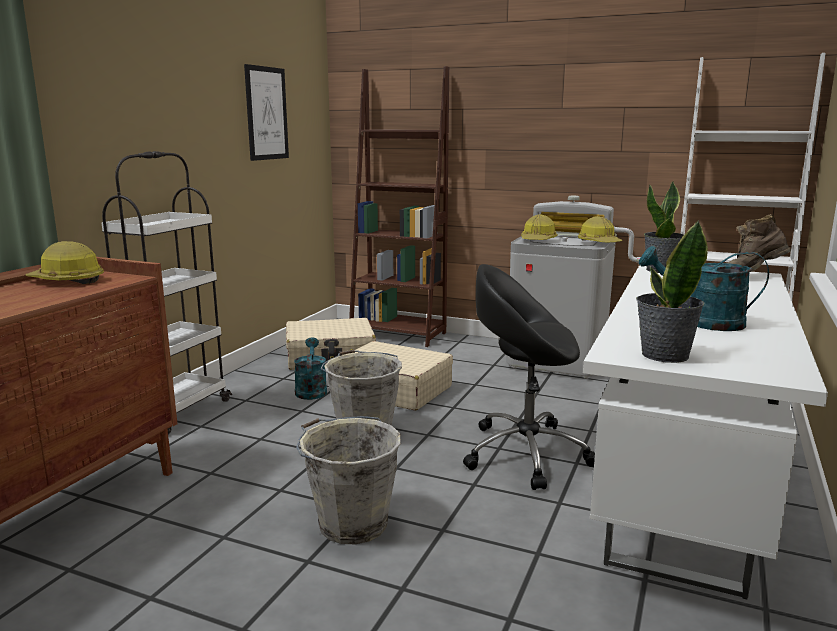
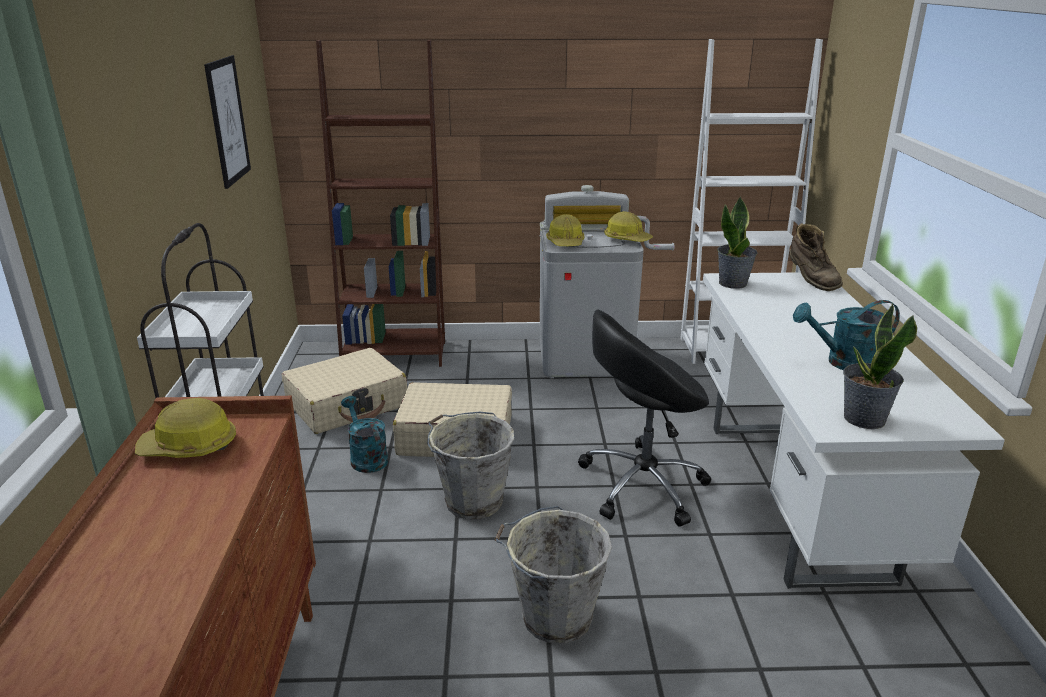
camera: 25 degrees left, 10 degrees up
(751, 276) = (810, 281): brown boot -> brown boot turned 75 degrees counterclockwise

